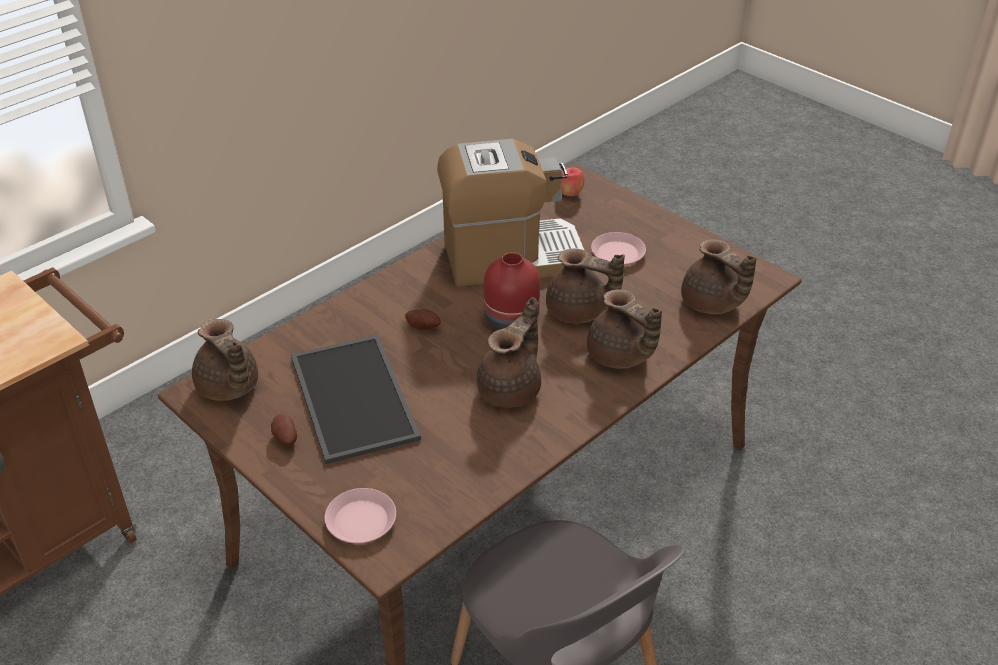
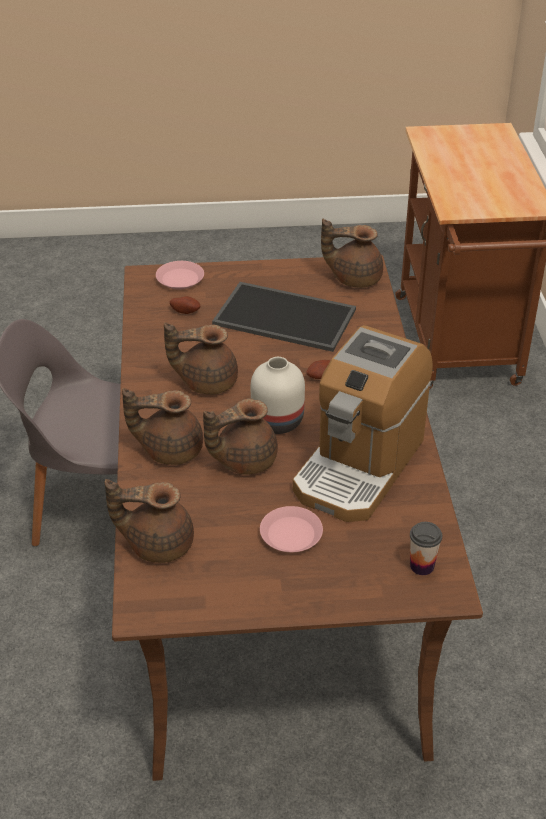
camera: 130 degrees right, 0 degrees up
(285, 438) = (280, 280): potato -> potato (185, 311)
(511, 319) = (278, 422): red vase -> white vase
(511, 389) = (206, 381): brown teapot -> brown teapot turned 105 degrees clockwise
(570, 194) = (422, 566): apple -> cup

